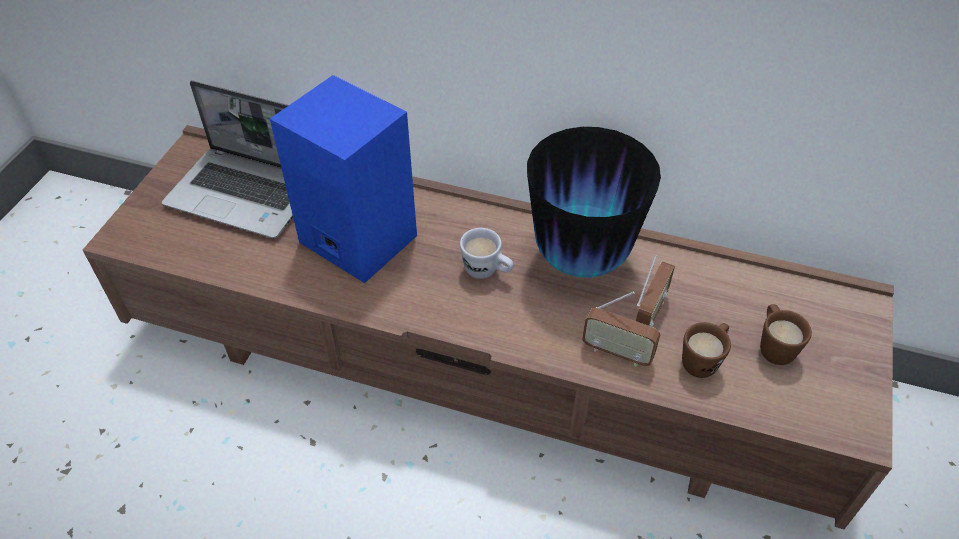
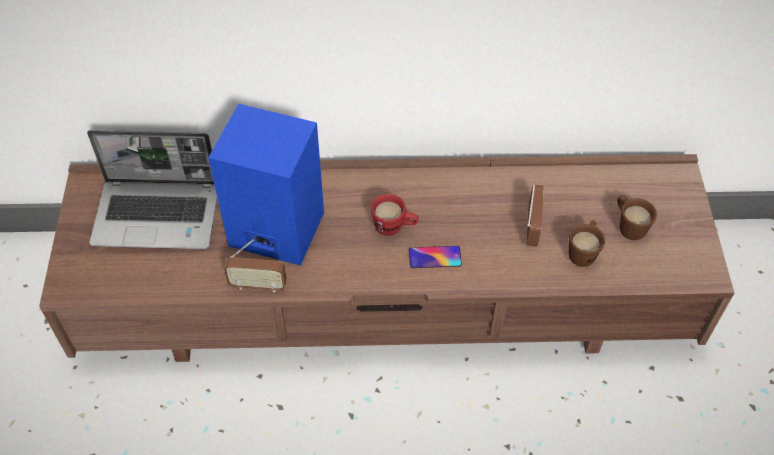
camera: 20 degrees left, 5 degrees up
(487, 272) = (394, 228): white mug -> red mug
(519, 316) = (435, 257): none -> phone
(580, 258) = (462, 195): vase -> none
(617, 352) = (519, 264): radio -> radio (258, 285)

